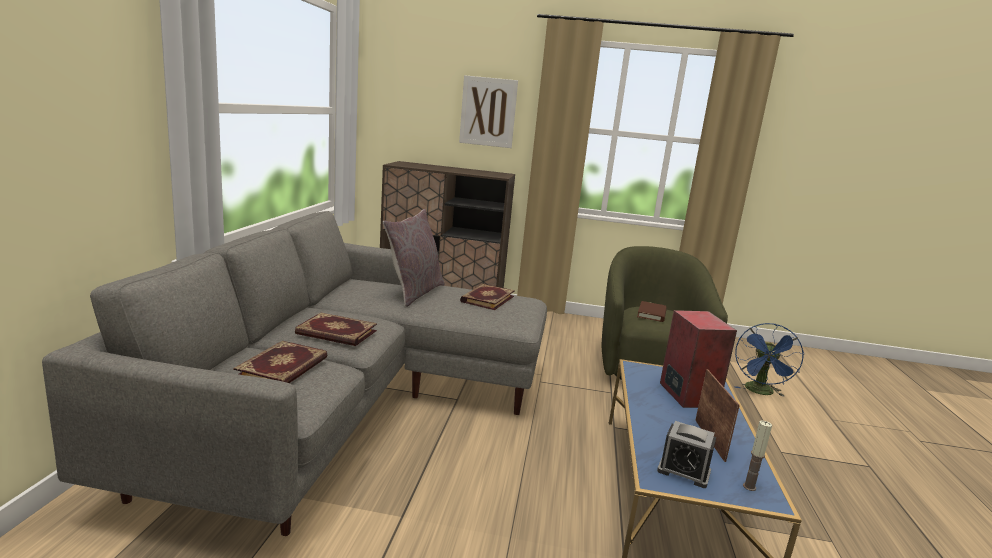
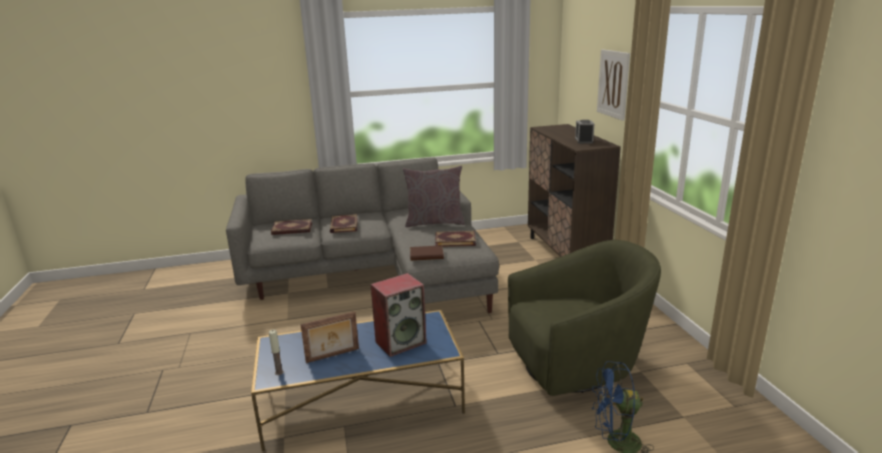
camera: 70 degrees right, 5 degrees up
(651, 314) = (555, 304): brown book -> brown book (426, 255)
(683, 471) = (285, 349): alarm clock -> alarm clock (584, 141)

